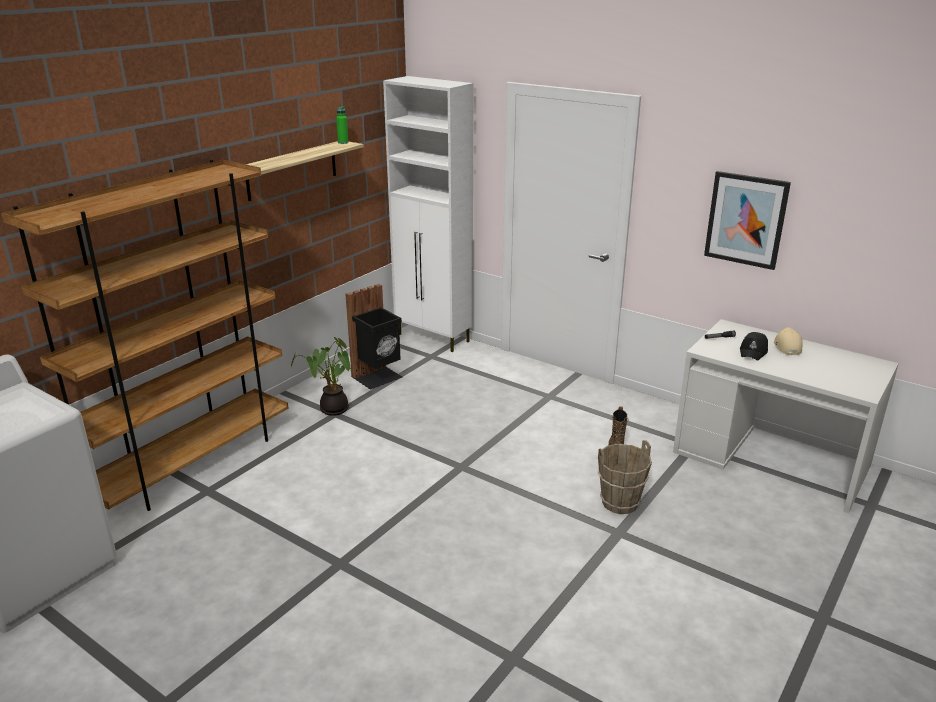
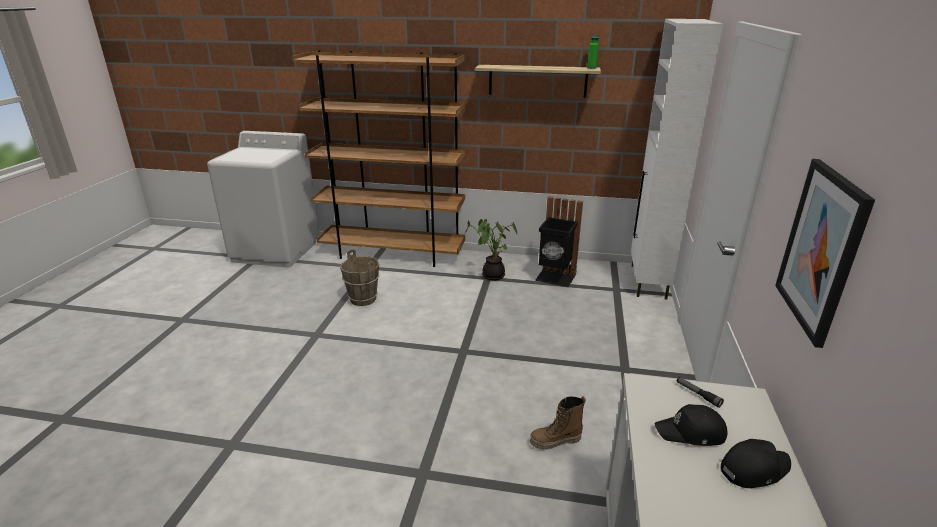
camera: 65 degrees right, 0 degrees up
(620, 503) = (473, 464): brown bucket -> brown bucket (362, 299)
(786, 346) = (753, 468): beige cap -> black cap

